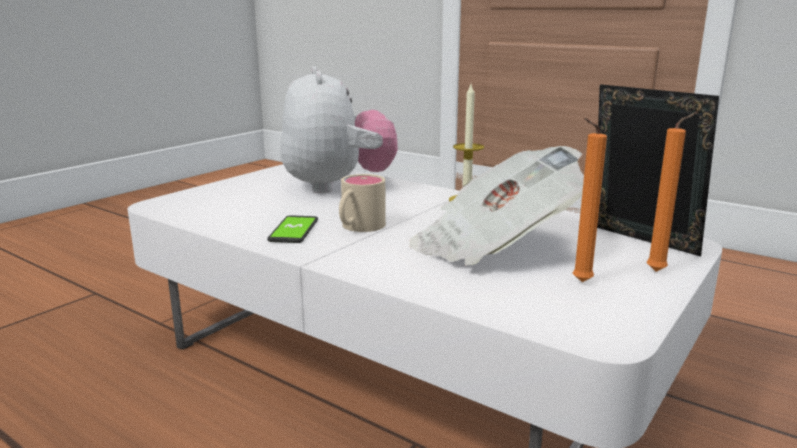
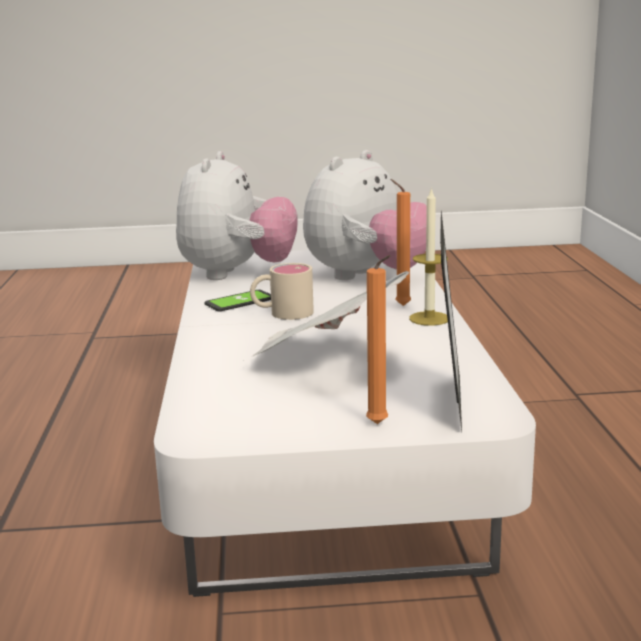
camera: 50 degrees right, 0 degrees up
(218, 211) = (237, 274): none -> plush toy
(579, 282) = (295, 404): orange candle -> orange candle (400, 305)

